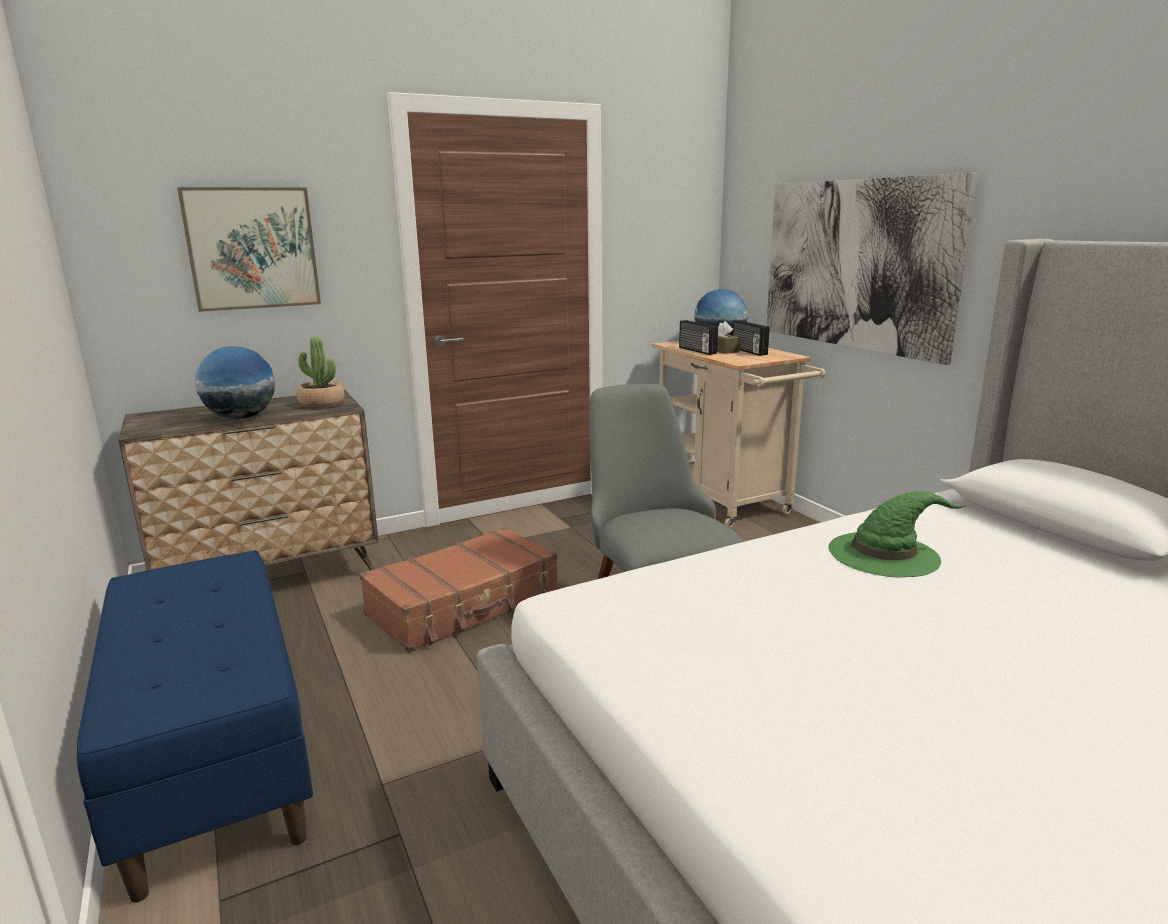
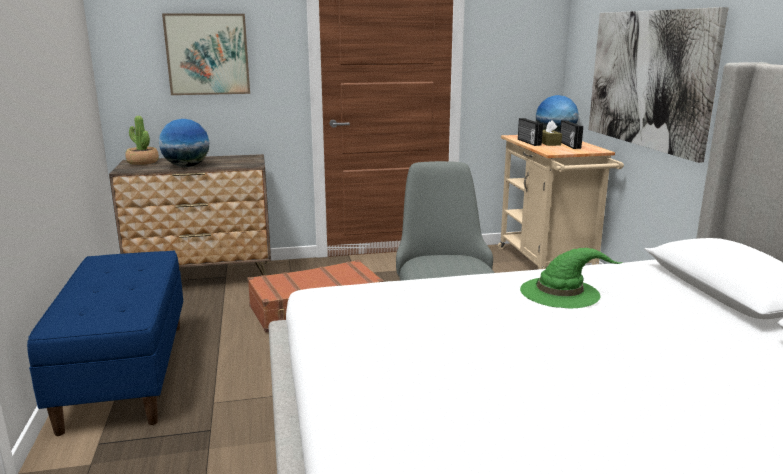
camera: 15 degrees right, 0 degrees up
(321, 403) = (241, 161): potted plant -> potted plant (142, 162)

